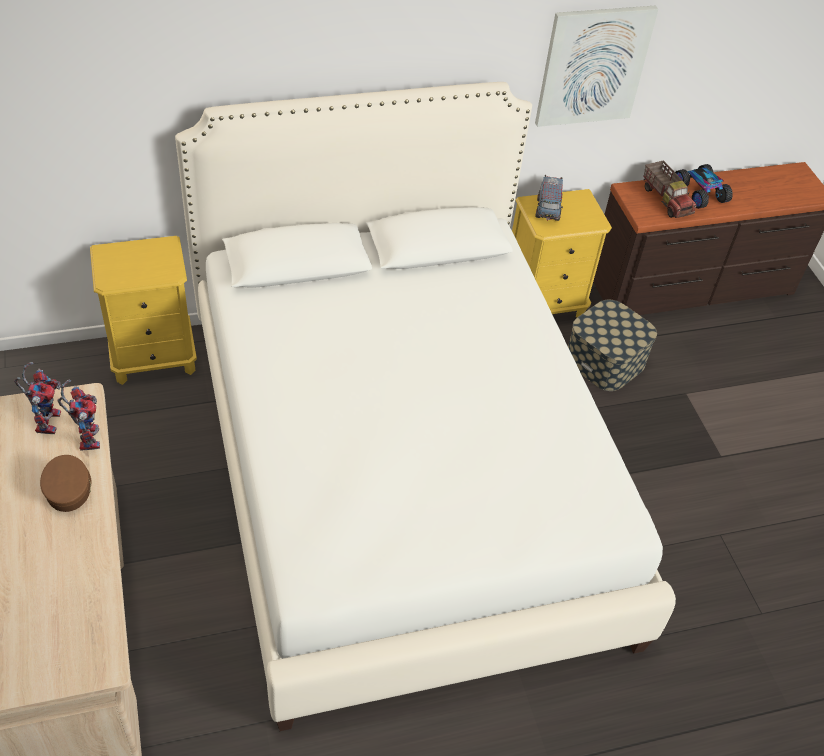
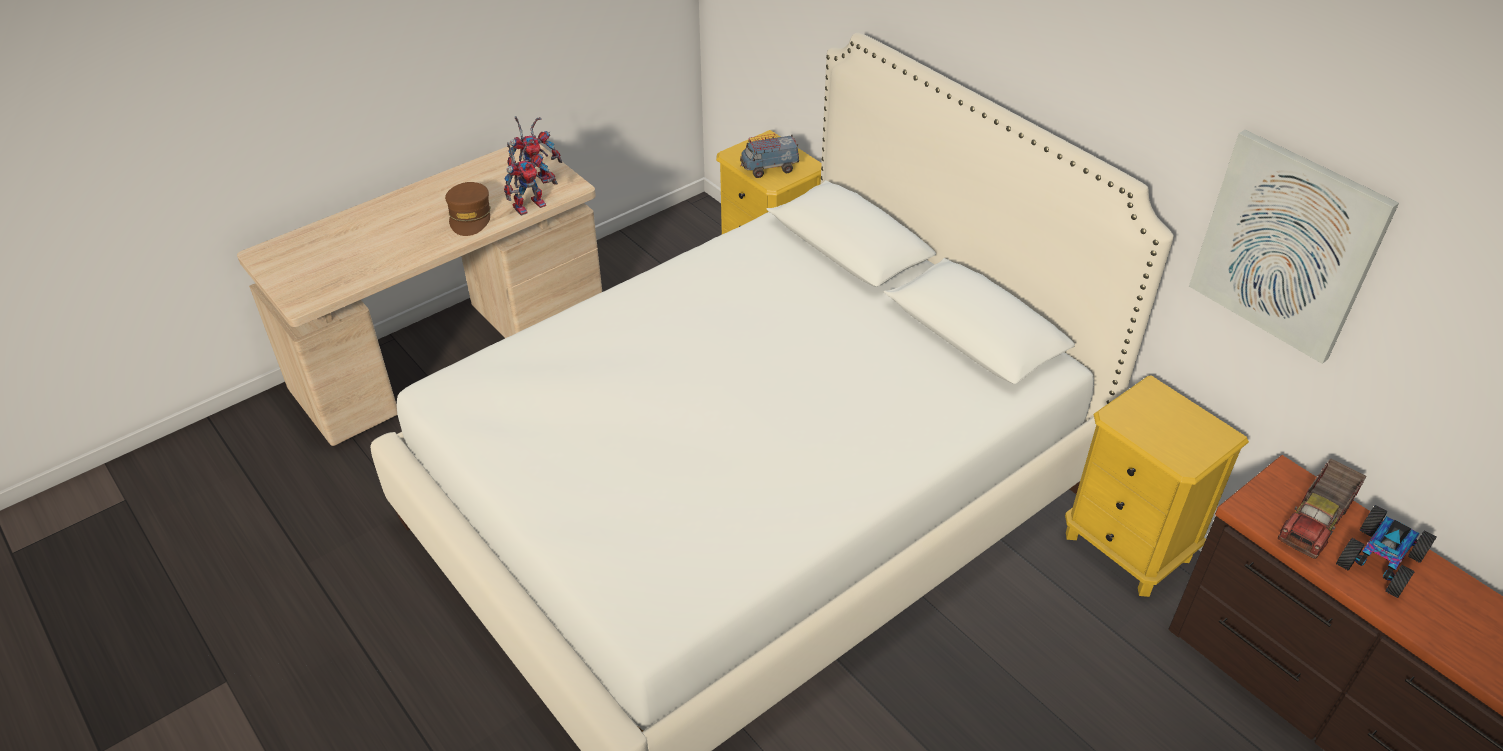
camera: 70 degrees right, 5 degrees down
(68, 488) = (470, 217): brown cap -> brown cap turned 120 degrees clockwise
(548, 210) = (1156, 409): toy truck -> toy truck (769, 168)
(605, 360) = (1086, 644): storage box -> none

